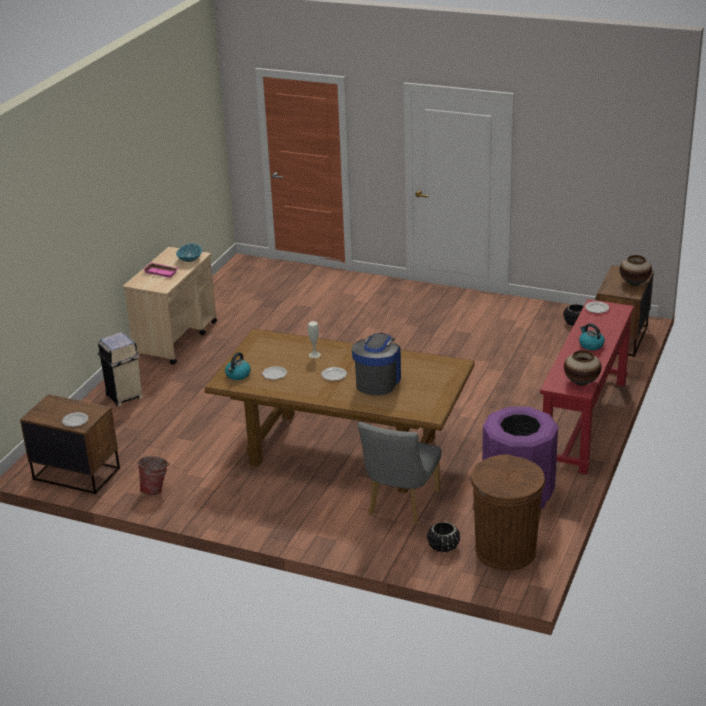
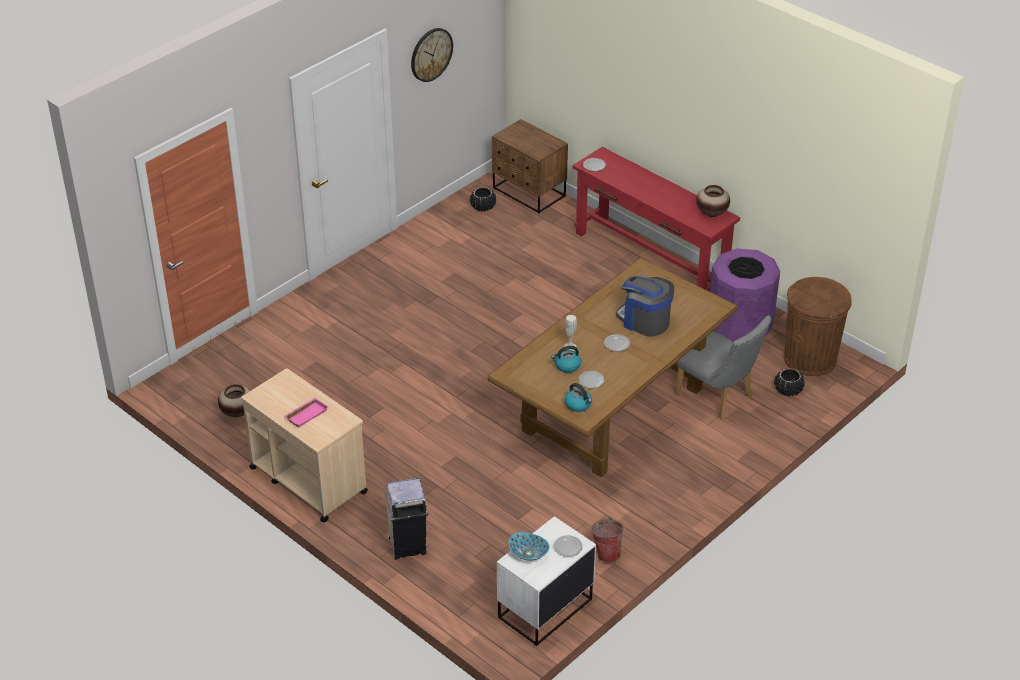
camera: 70 degrees left, 10 degrees up
(76, 474) = (544, 609): brown nightstand -> white nightstand
(189, 259) = (290, 387): bowl -> bowl (528, 554)
(565, 148) = (431, 54): none -> wall clock
(590, 345) = (655, 189): kettle -> kettle (567, 366)
(634, 283) = (535, 136): vase -> vase (237, 413)

